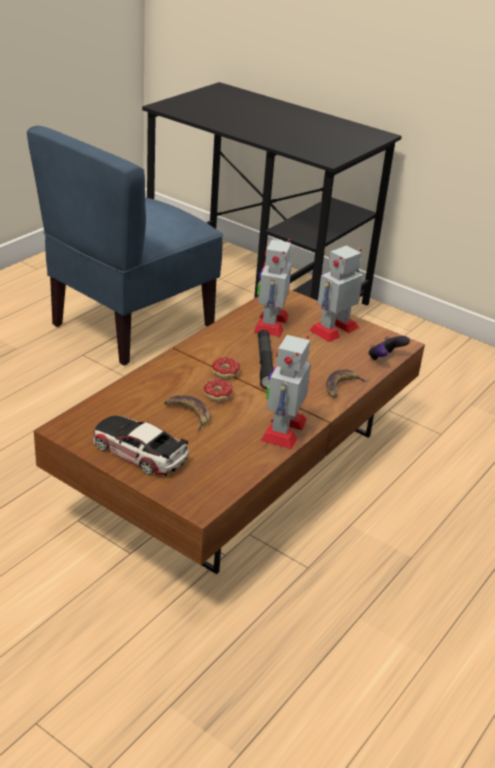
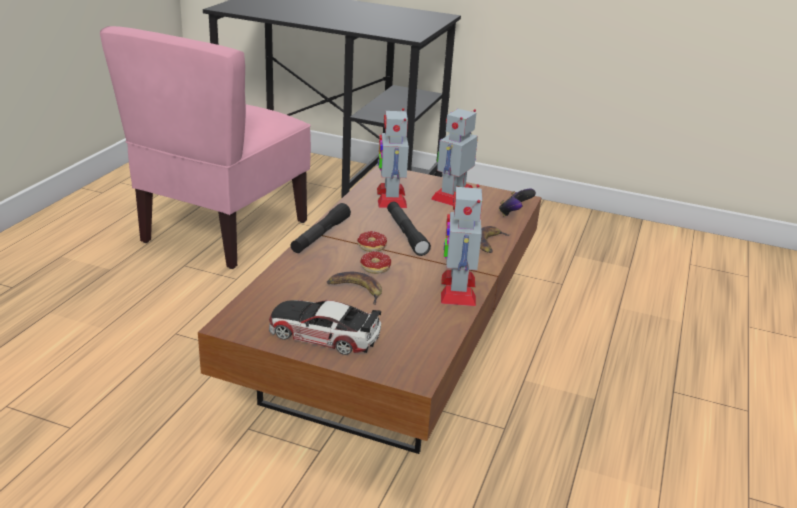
camera: 15 degrees left, 5 degrees down
(131, 325) = (223, 231): blue chair -> pink chair
(183, 353) = (320, 235): none -> black flashlight

